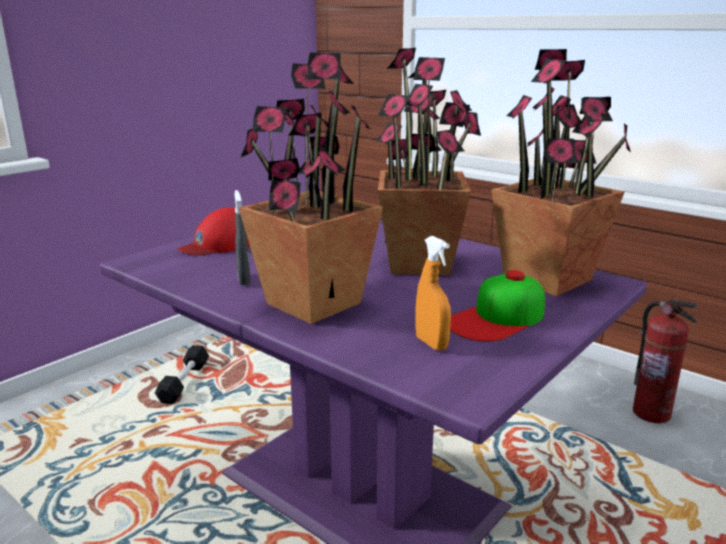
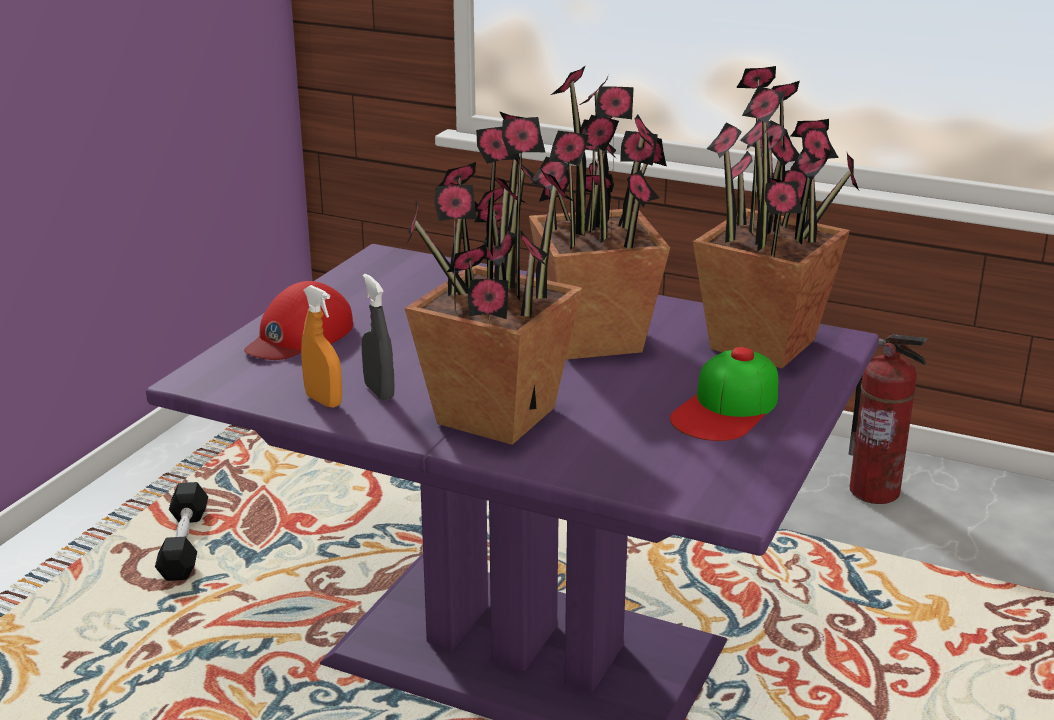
camera: 15 degrees left, 5 degrees up
(431, 343) = (667, 451): orange spray bottle -> orange spray bottle (323, 401)

